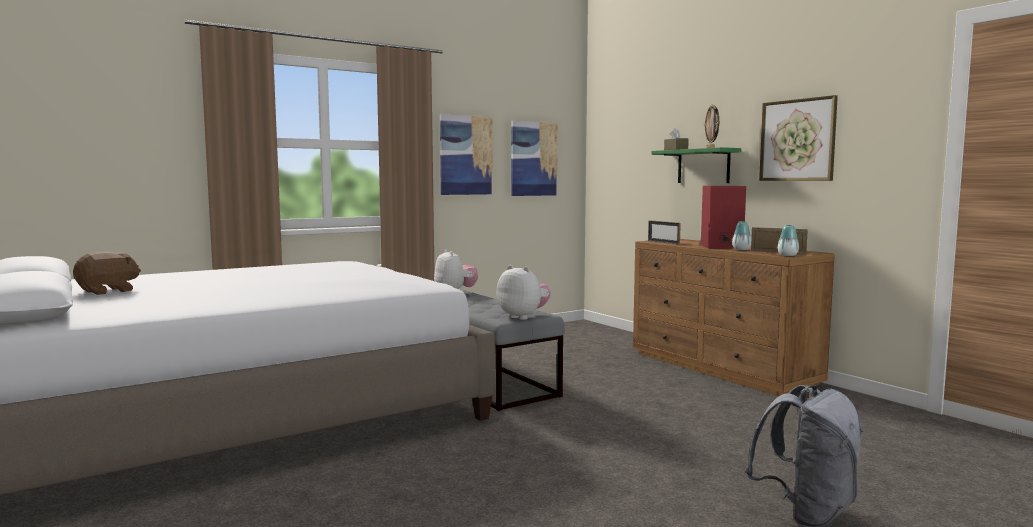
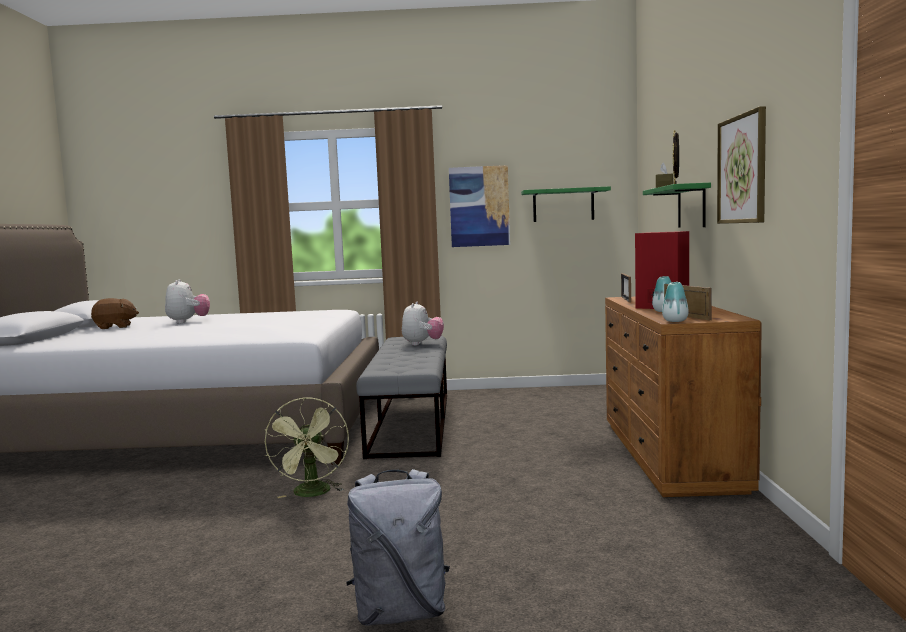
camera: 35 degrees right, 0 degrees up
(523, 317) = (400, 371): plush toy -> plush toy (188, 322)
(525, 448) = (312, 494): none -> green fan
(534, 159) = (563, 205): picture -> green shelf

